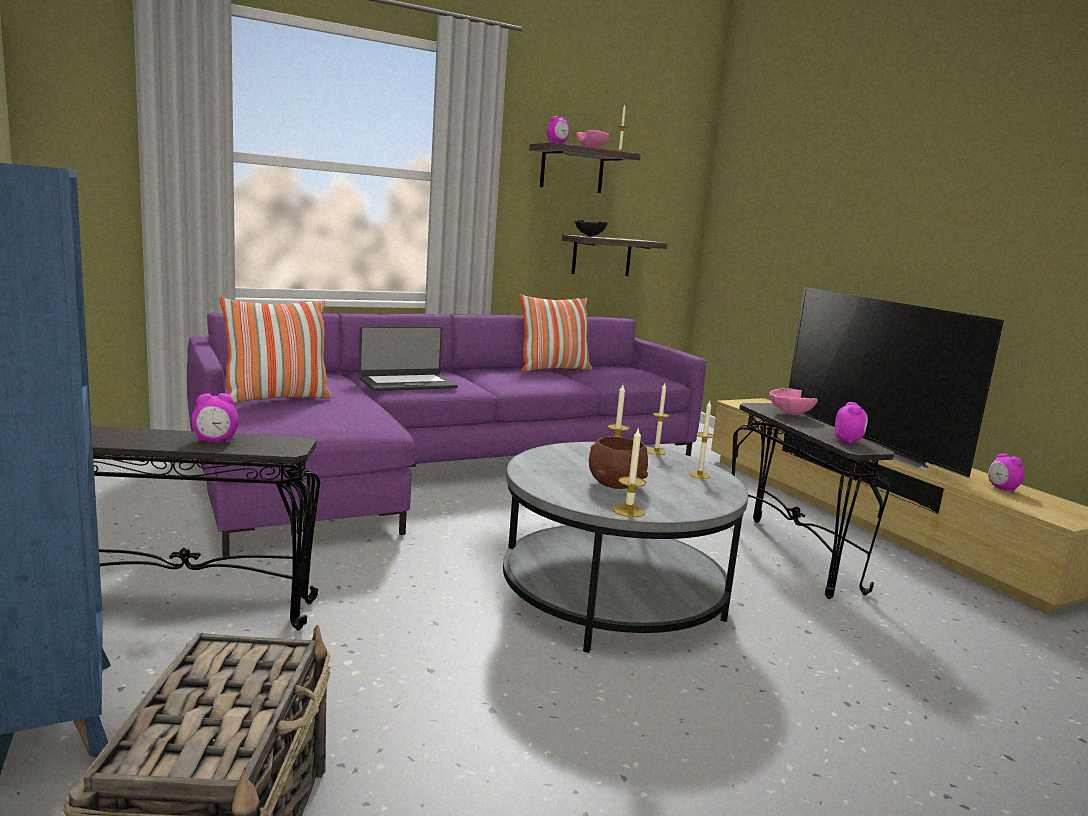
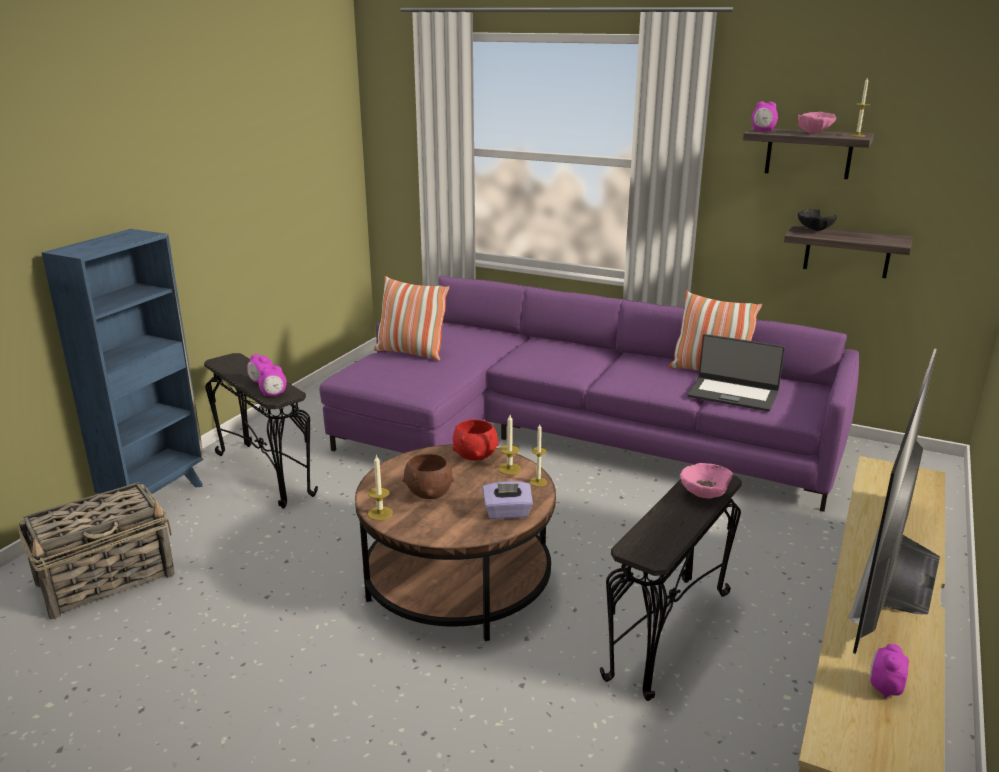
camera: 55 degrees right, 10 degrees up
(407, 383) = (532, 358): laptop -> laptop (733, 394)
(568, 452) = (475, 456): none -> red bowl
(613, 596) = (458, 581): grey coffee table -> brown coffee table
(699, 475) = (507, 513): candle -> purple tissue box
(848, 441) = (656, 540): alarm clock -> alarm clock (274, 395)

